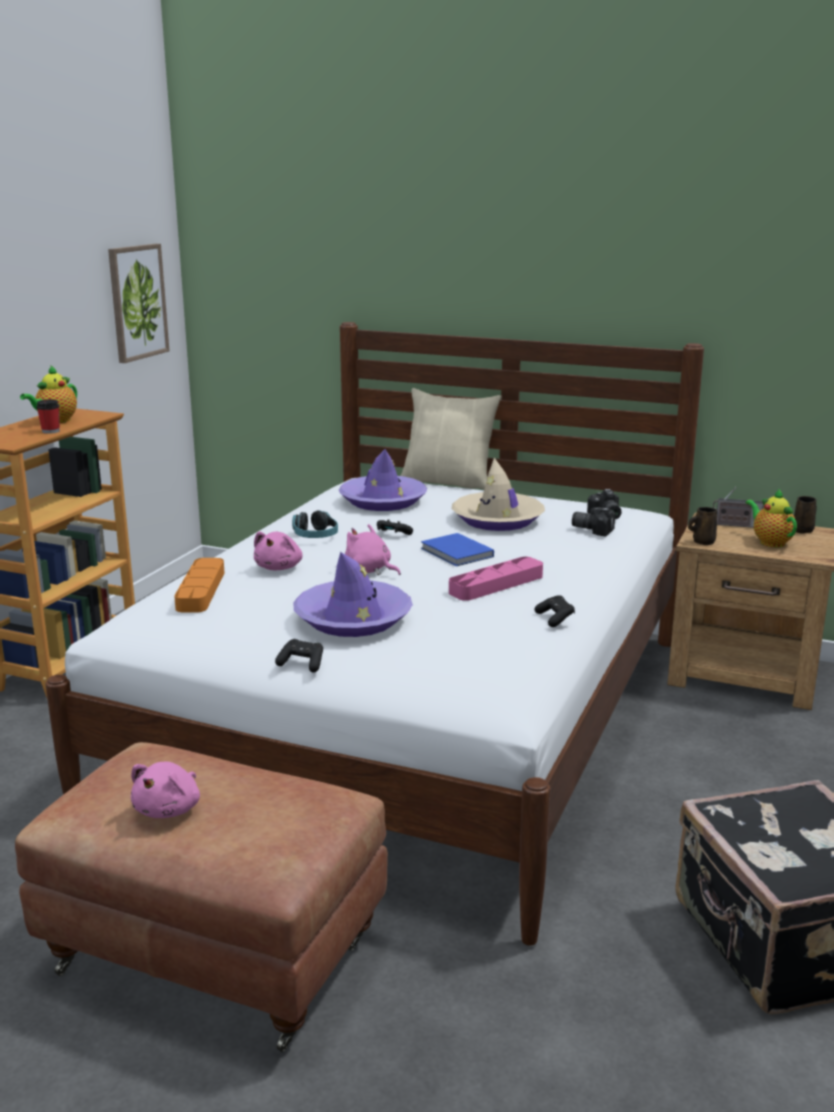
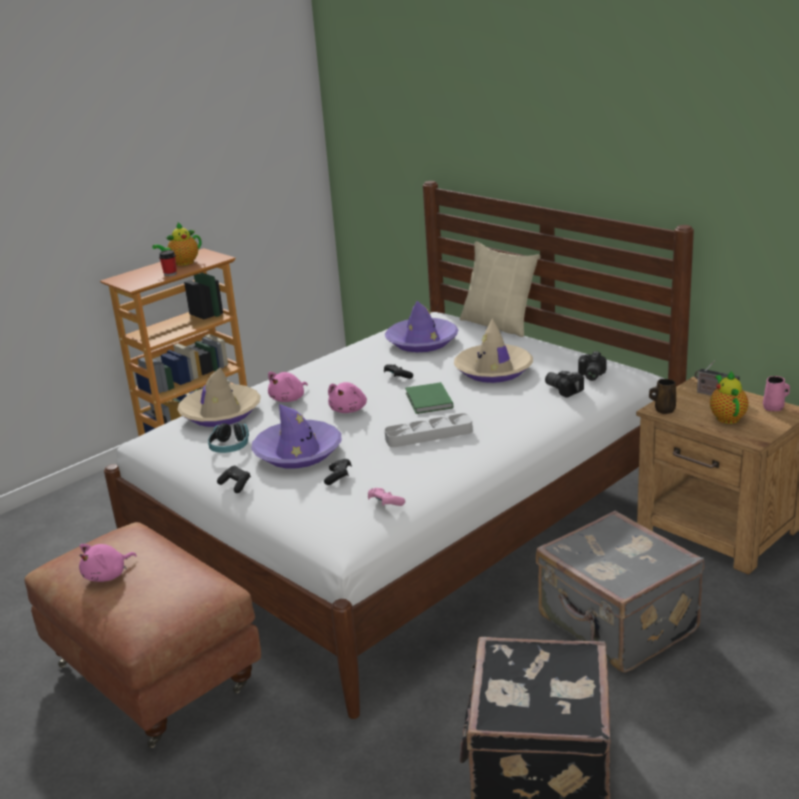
camera: 25 degrees right, 5 degrees up
(137, 302) = (276, 159): picture -> none
(201, 590) = (220, 413): orange tray -> beige hat
(315, 536) = (340, 372): headphones -> headphones (230, 447)
(370, 570) = (349, 410): pink plush toy -> pink plush toy turned 135 degrees counterclockwise
(457, 553) = (428, 401): blue book -> green book
(496, 584) = (429, 435): pink tray -> grey tray
(522, 657) = (385, 503): none -> pink game controller
(555, 619) = (443, 473): black game controller -> black game controller (338, 477)
(732, 781) = (616, 626): none -> grey suitcase
(803, 530) = (774, 408): brown mug -> pink mug

